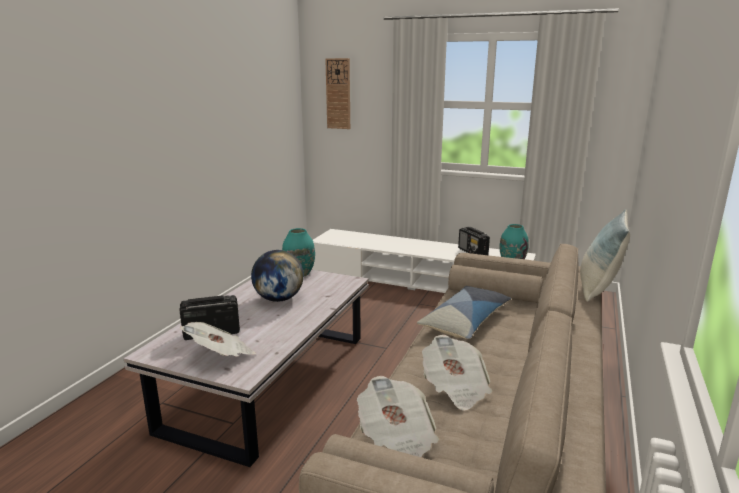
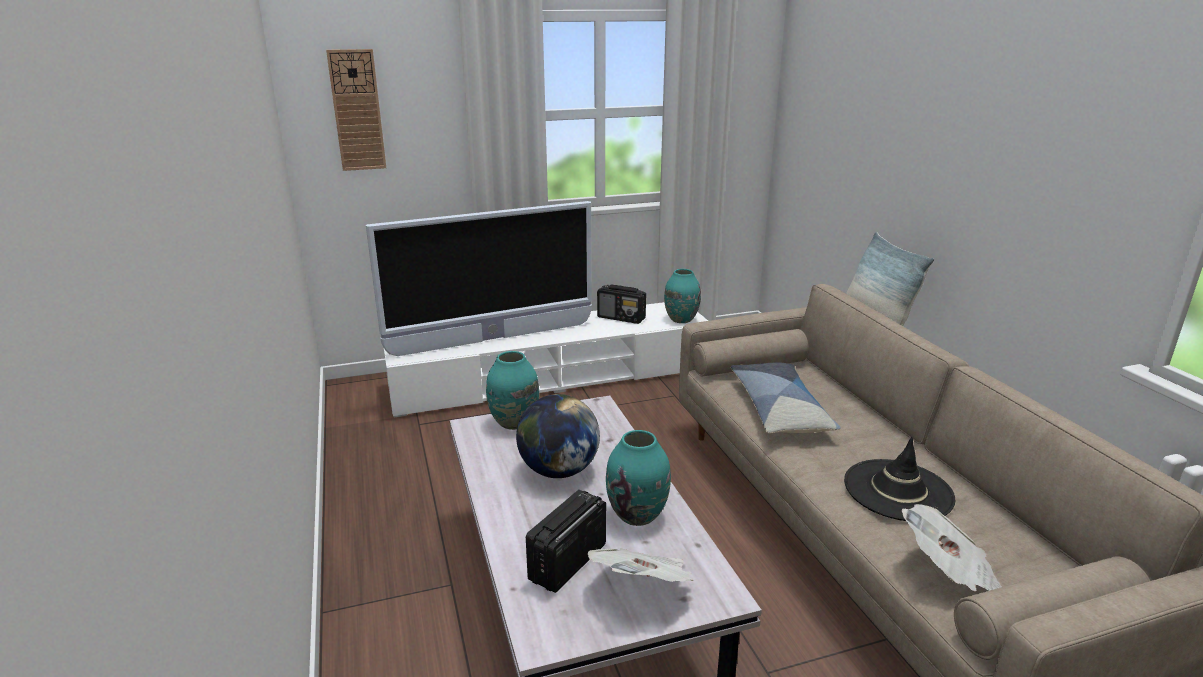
camera: 40 degrees left, 5 degrees up
(276, 329) = (638, 514): none -> turquoise vase
(379, 243) = (492, 339): none -> television
(455, 388) = (898, 490): newspaper -> black hat

